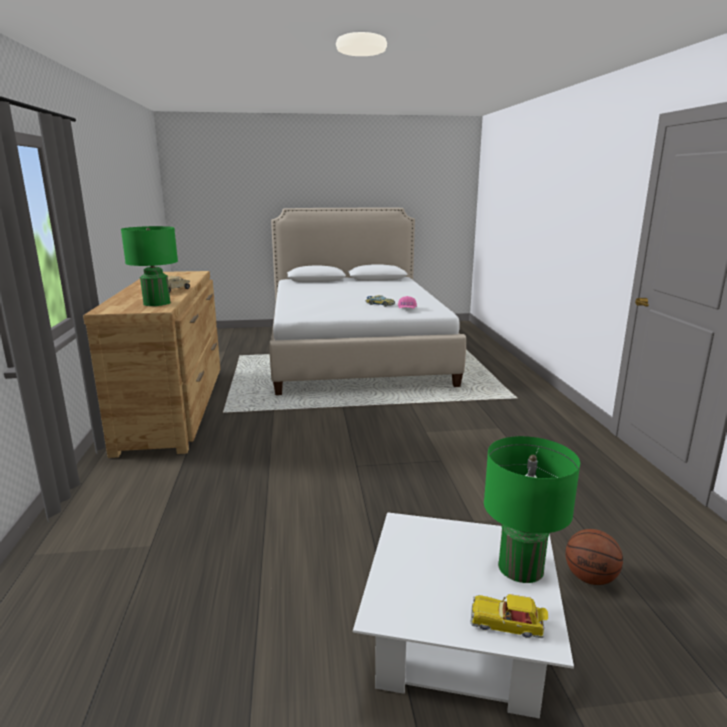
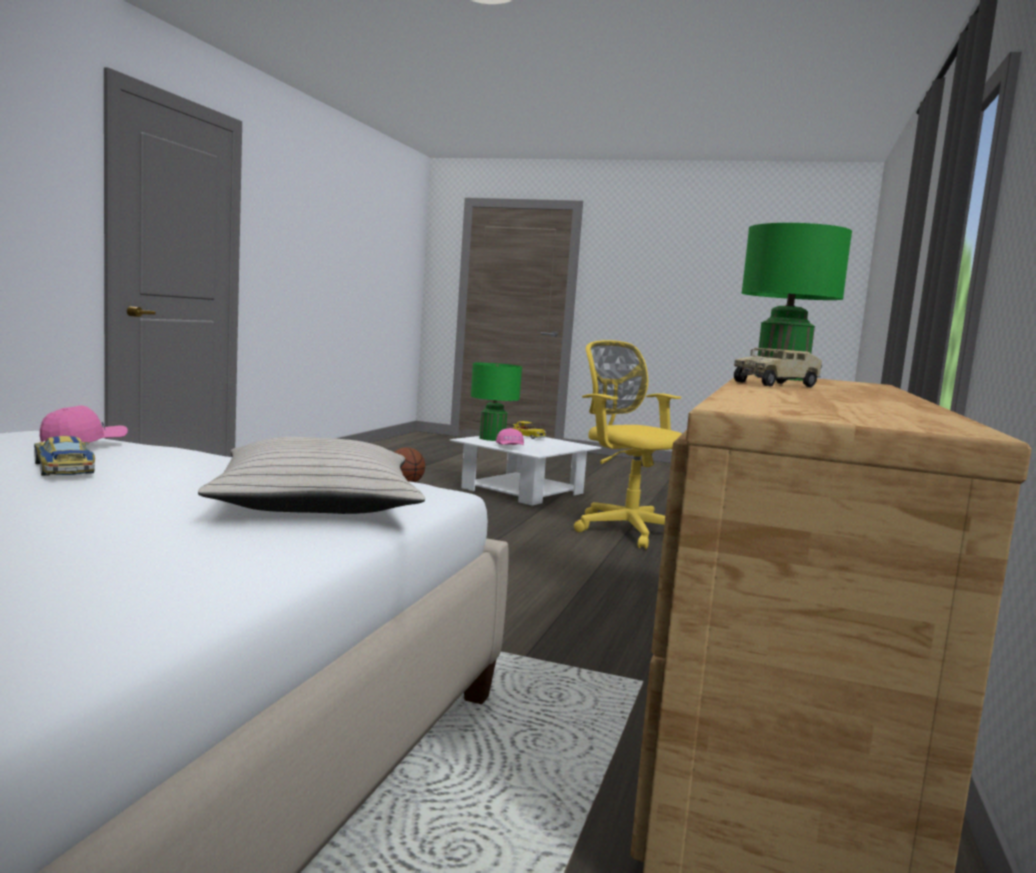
camera: 155 degrees left, 10 degrees down
(265, 562) = (625, 529): none -> yellow office chair
(303, 306) = (316, 502): none -> beige pillow
(449, 532) = (510, 447): none -> pink cap

